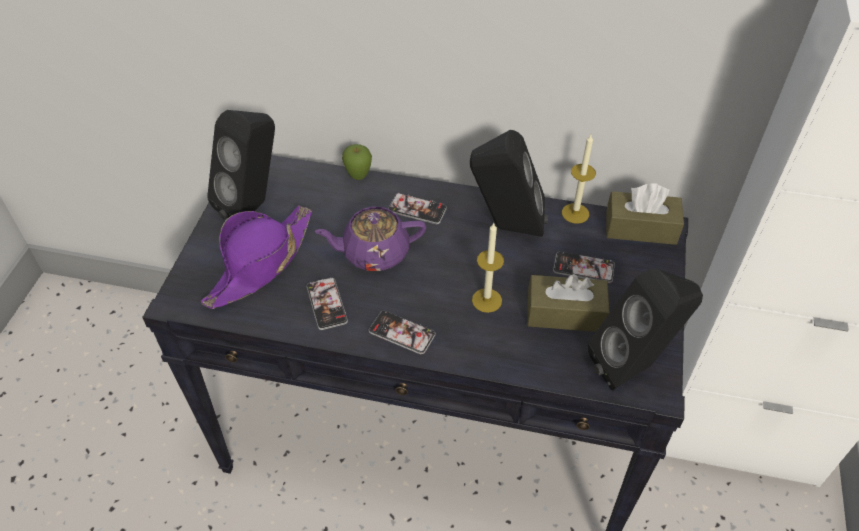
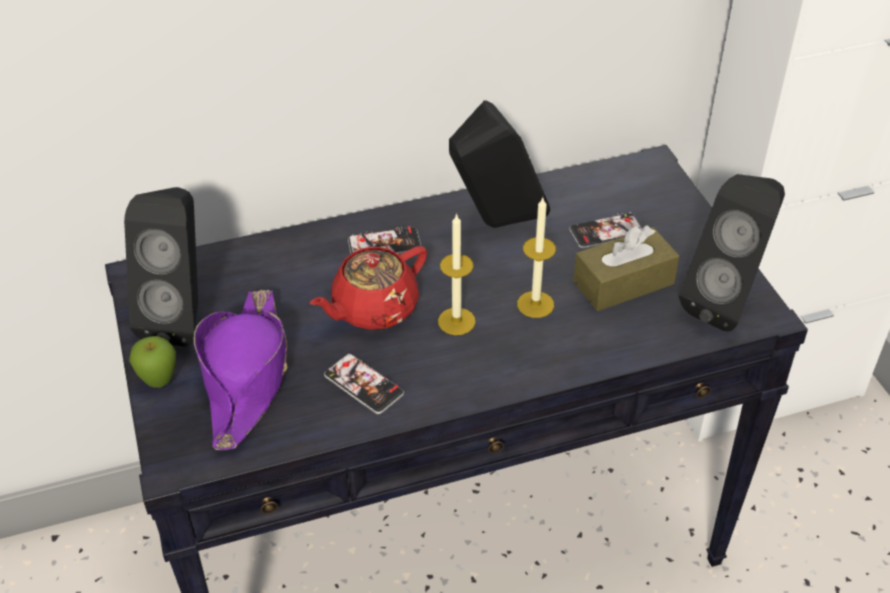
camera: 30 degrees left, 5 degrees down
(358, 177) = (287, 237): apple -> apple (160, 383)
(374, 253) = (373, 309): purple teapot -> red teapot
(402, 333) = (473, 376): phone -> none
(575, 213) = (555, 183): candle -> candle (456, 321)
(640, 228) = (630, 172): brown tissue box -> none

